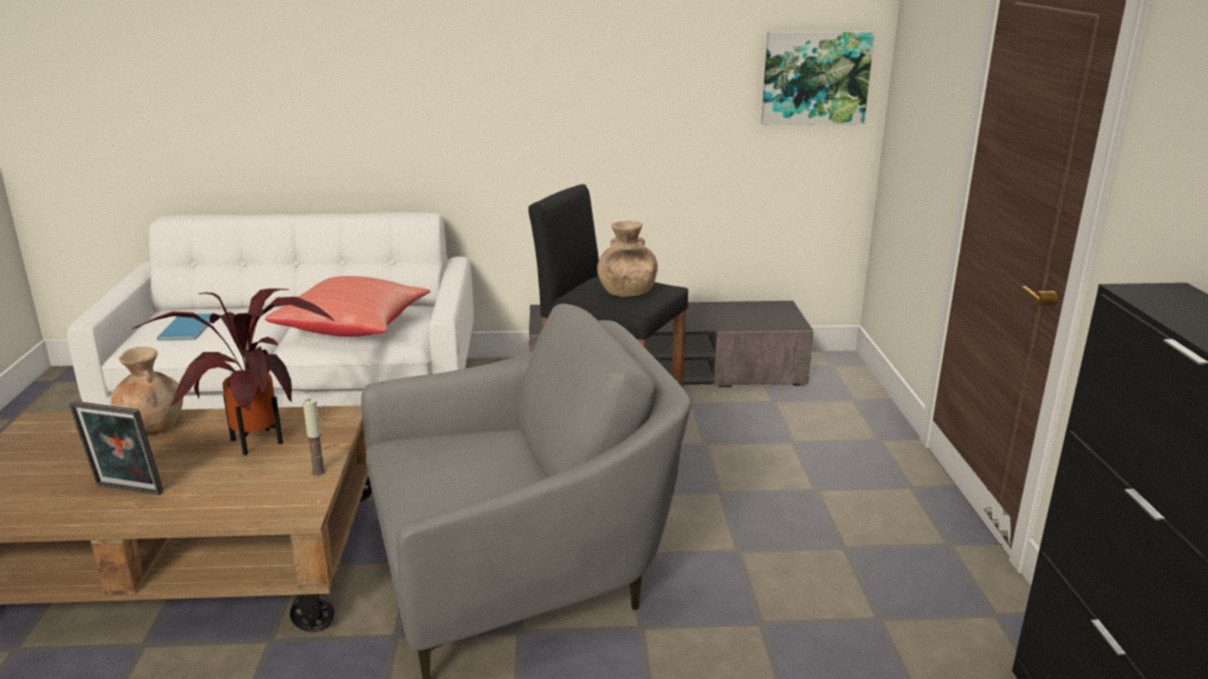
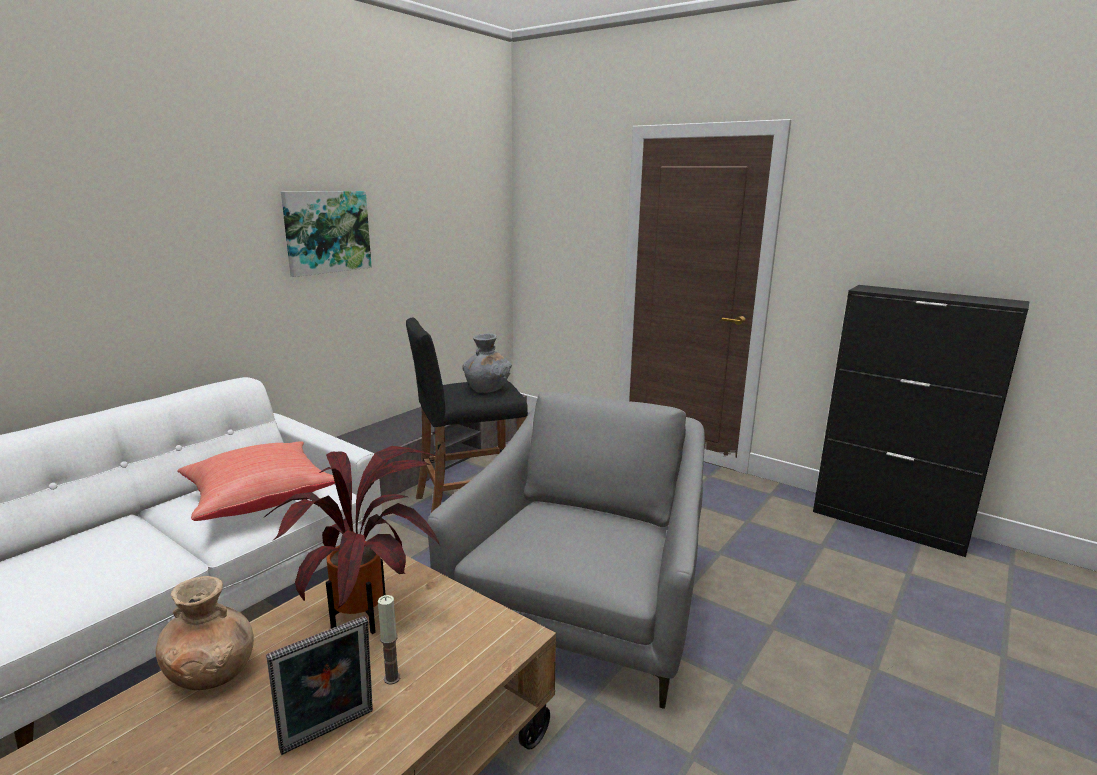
camera: 50 degrees left, 5 degrees down
(189, 328) = (52, 576): blue book -> none
(318, 472) = (465, 604): candle -> candle (392, 678)
(626, 292) = (487, 389): brown vase -> grey vase
(815, 78) = (480, 228): picture -> picture (326, 232)

